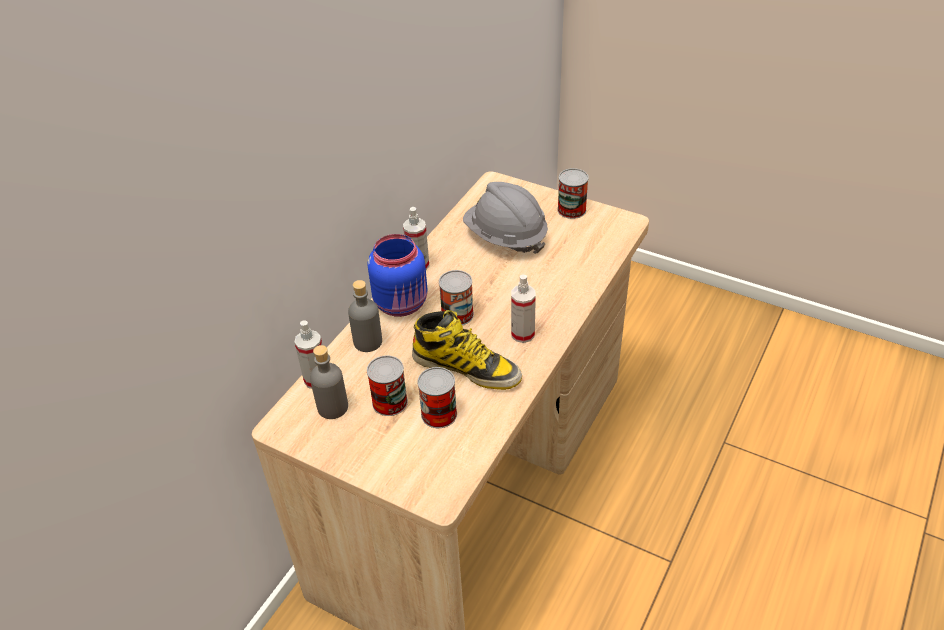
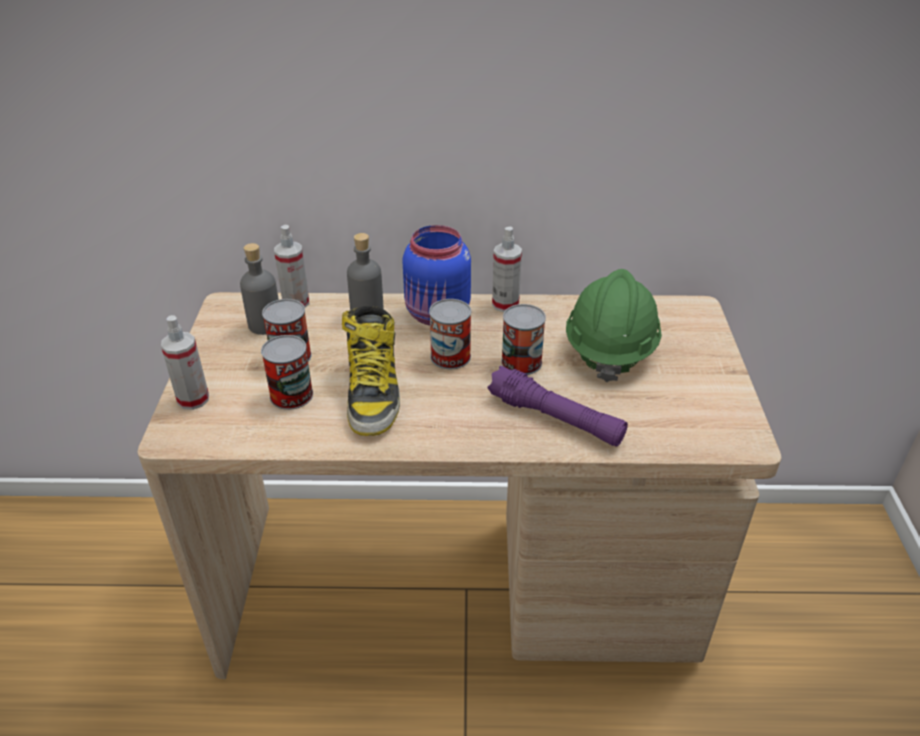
camera: 60 degrees right, 5 degrees down
(505, 237) = (610, 348): grey hard hat -> green hard hat
(522, 334) = (455, 416): spray bottle -> spray bottle (193, 399)
(556, 289) = (555, 418): none -> purple flashlight
(571, 209) = (717, 384): can -> can (521, 362)

